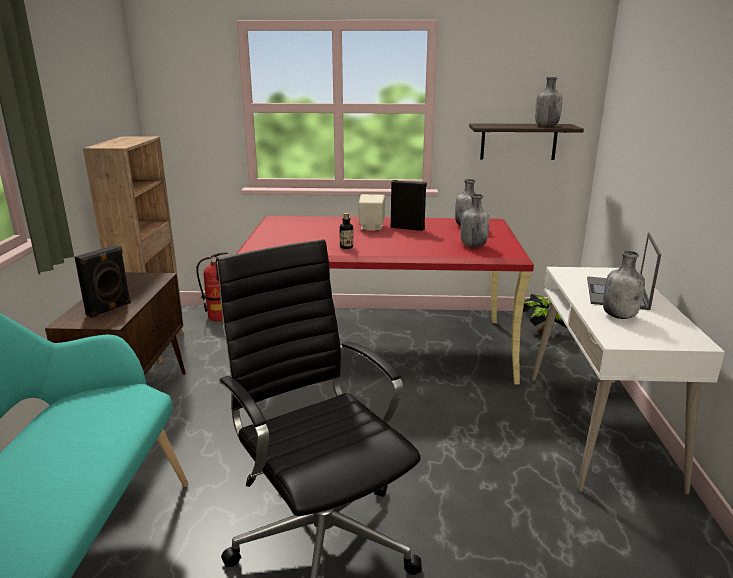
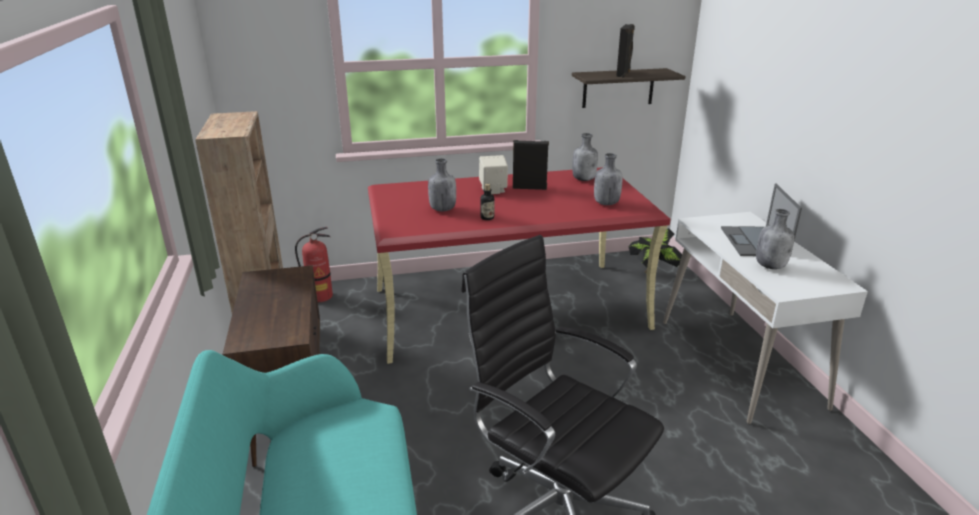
camera: 15 degrees left, 5 degrees up
(109, 309) = (276, 320): black speaker -> black speaker (624, 74)
(546, 126) = (648, 74): grey bottle -> grey bottle (442, 209)

